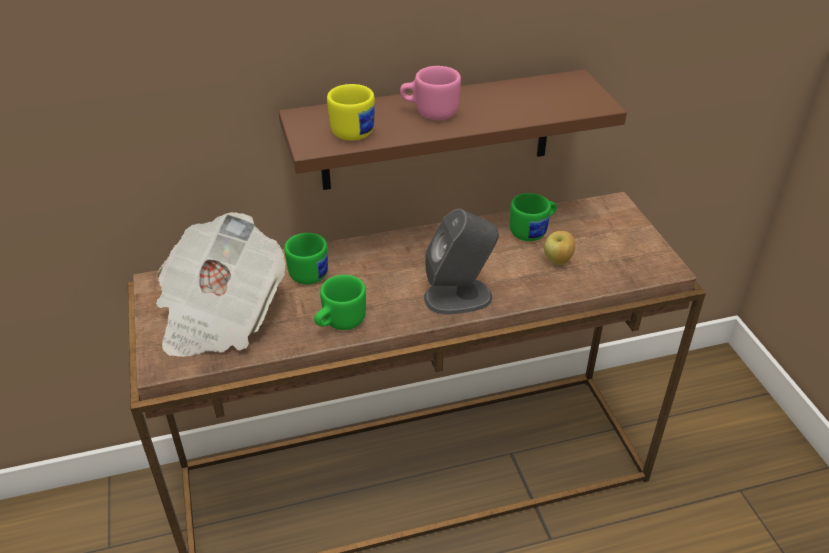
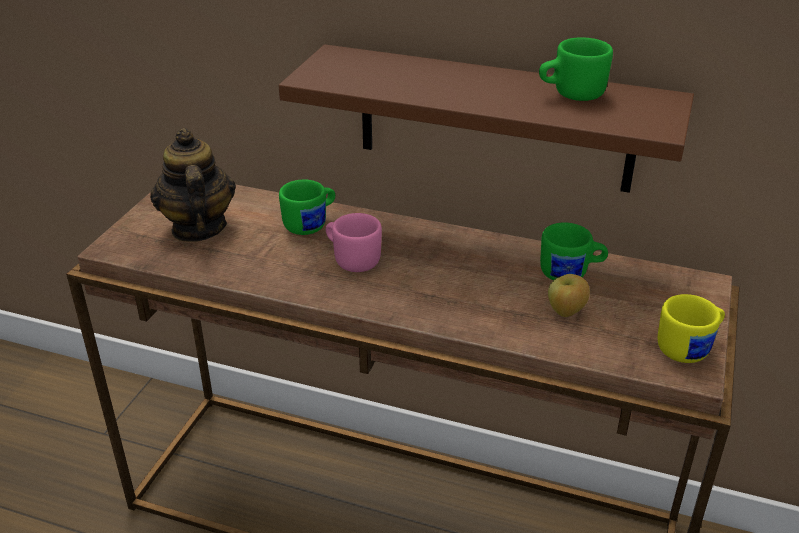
camera: 35 degrees right, 5 degrees down
(220, 314) = (198, 228): newspaper -> teapot
(339, 323) = (283, 276): green mug -> green mug (570, 94)
(357, 129) = (367, 77): yellow mug -> yellow mug (689, 348)
(429, 112) = (458, 83): pink mug -> pink mug (352, 259)
(459, 297) = (419, 301): grey speaker -> none

